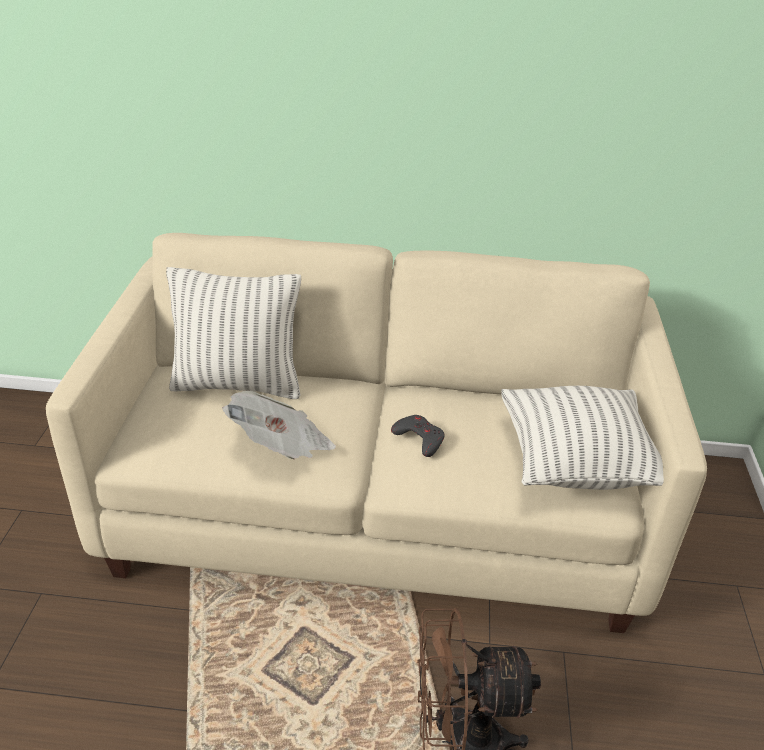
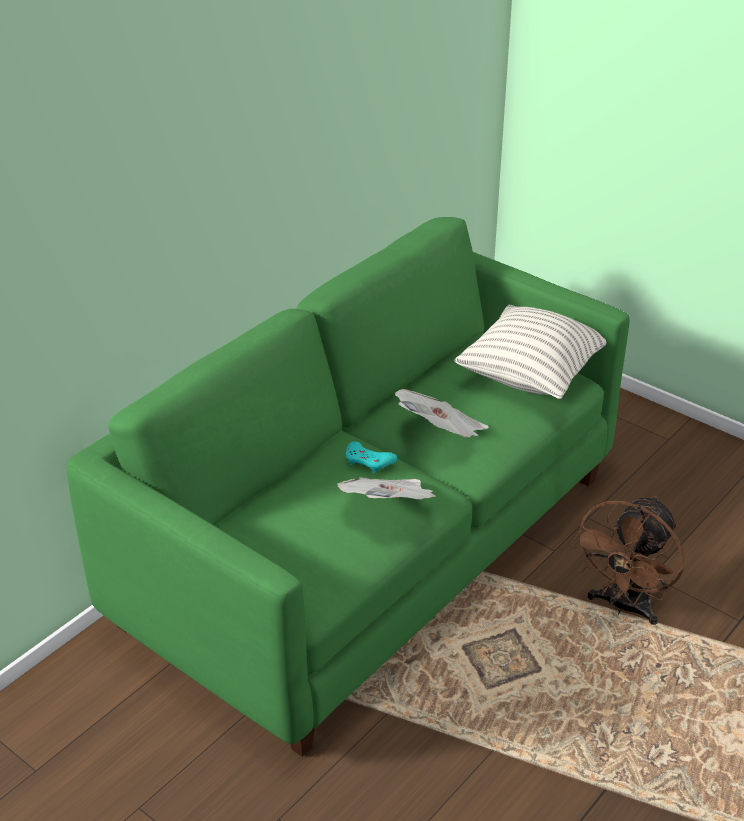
camera: 55 degrees left, 0 degrees up
(238, 384) = (276, 504): pillow -> none
(337, 410) = (368, 461): none -> turquoise game controller
(377, 510) = (372, 548): beige sofa -> green sofa
(419, 438) = (442, 434): grey game controller -> newspaper

